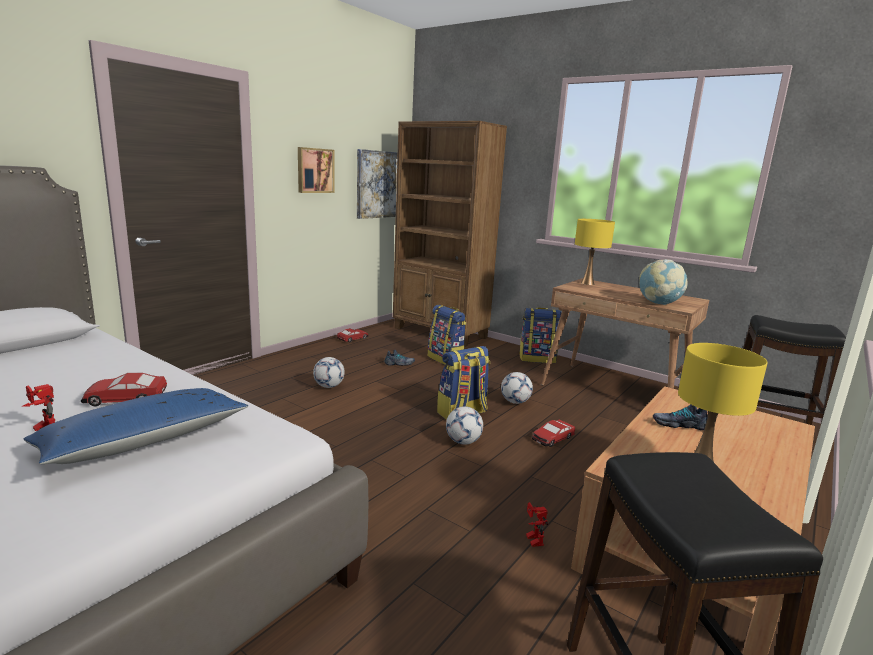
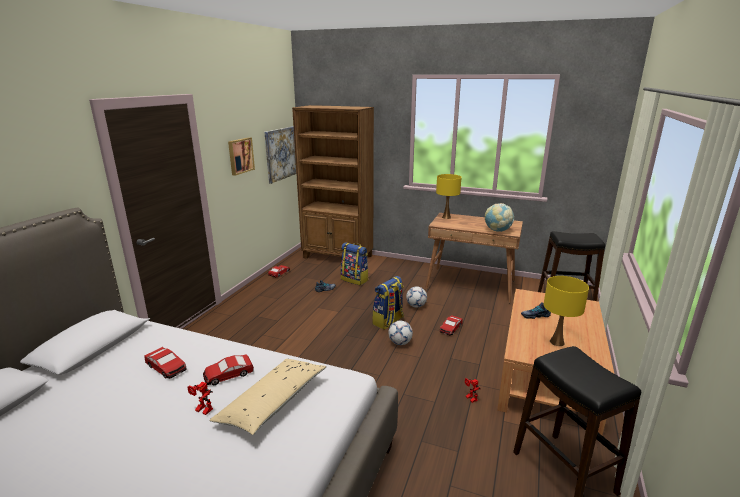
camera: 15 degrees left, 5 degrees up
(61, 377) = (166, 367): none -> toy car
(144, 441) = (273, 402): blue pillow -> beige pillow
(329, 386) = (288, 318): football -> none
(537, 358) = (413, 268): backpack -> none

